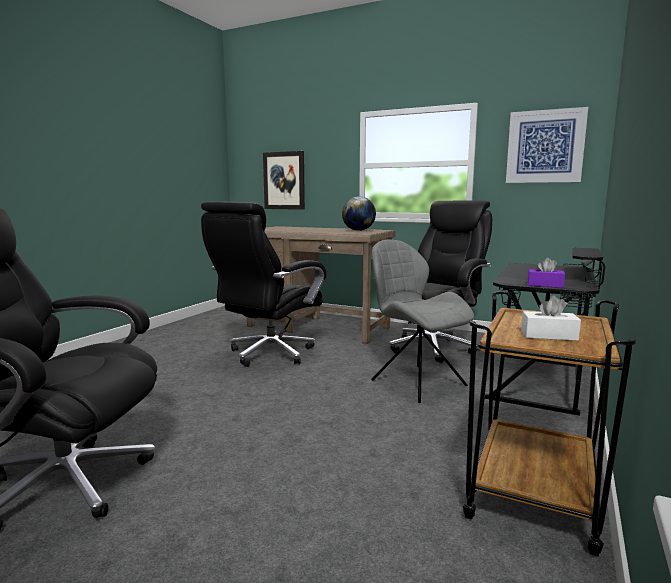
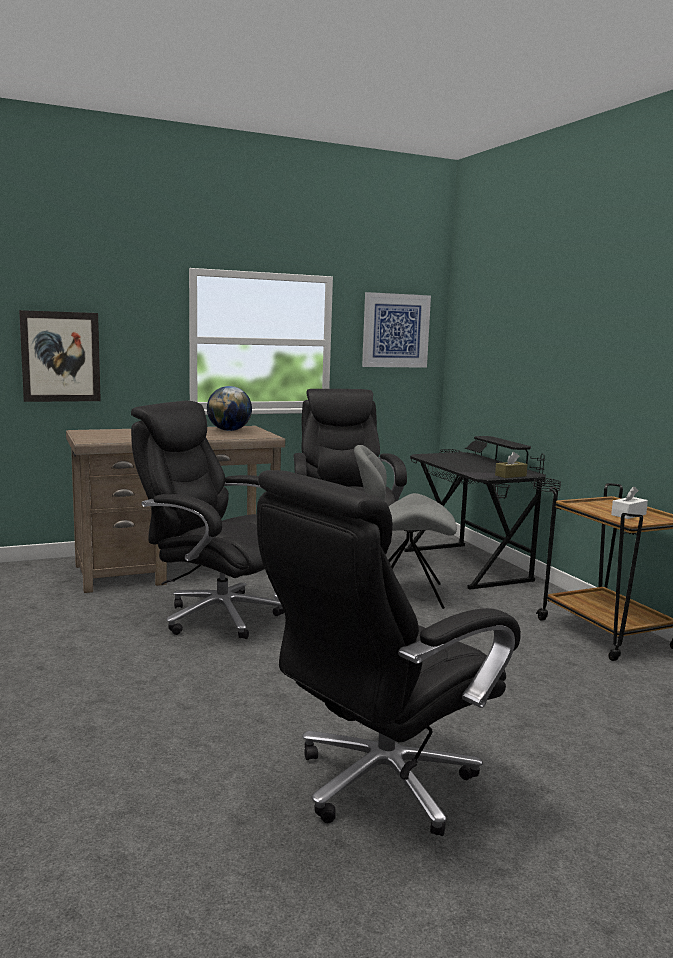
camera: 50 degrees left, 0 degrees up
(268, 355) = (216, 616): black office chair -> black office chair turned 135 degrees clockwise
(545, 285) = (510, 475): purple tissue box -> brown tissue box

